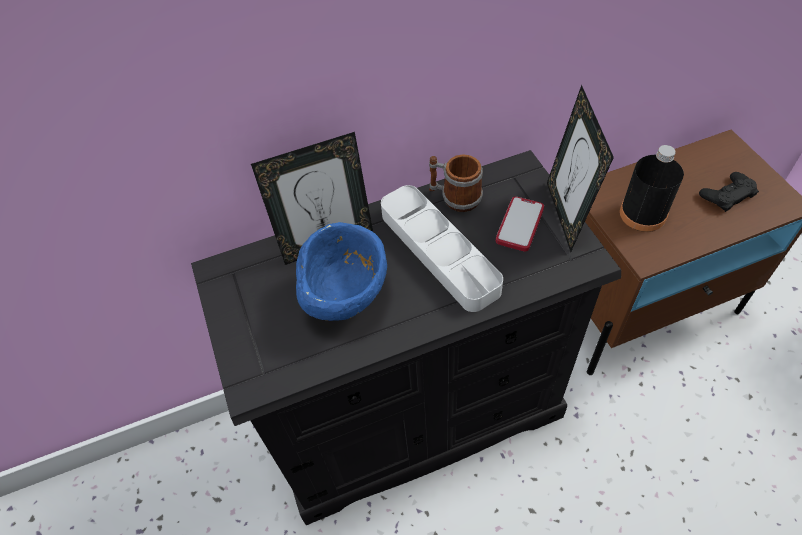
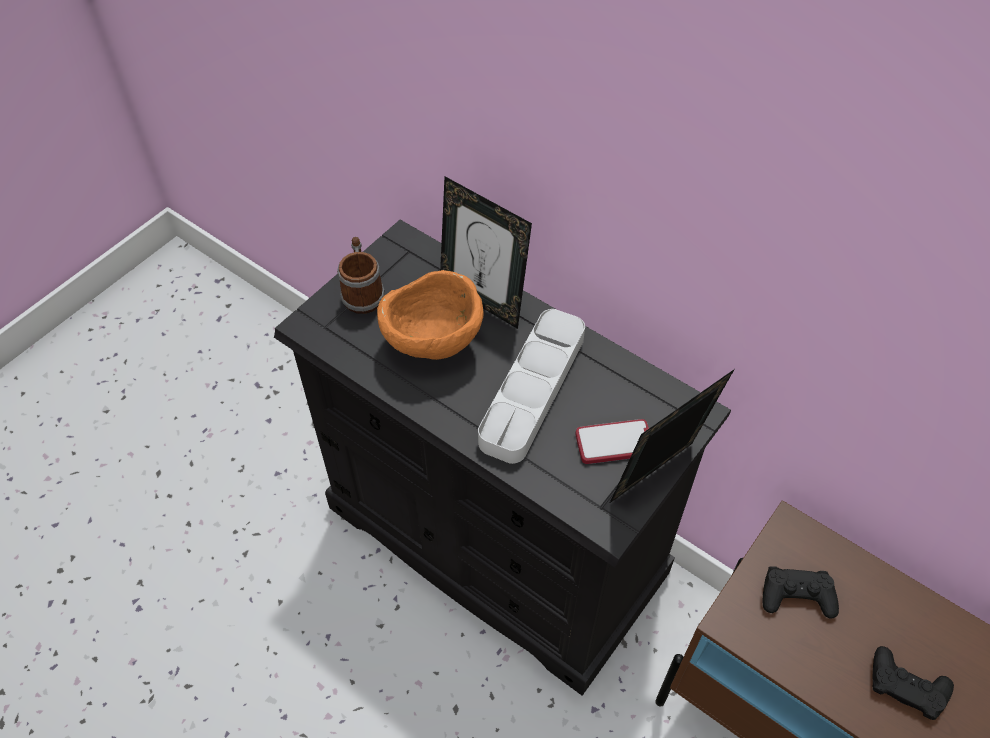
camera: 55 degrees right, 0 degrees up
(346, 298) = (433, 344): blue bowl -> orange bowl
(454, 197) = (610, 371): mug -> mug (363, 293)
(643, 214) = (797, 595): black bottle -> black game controller

